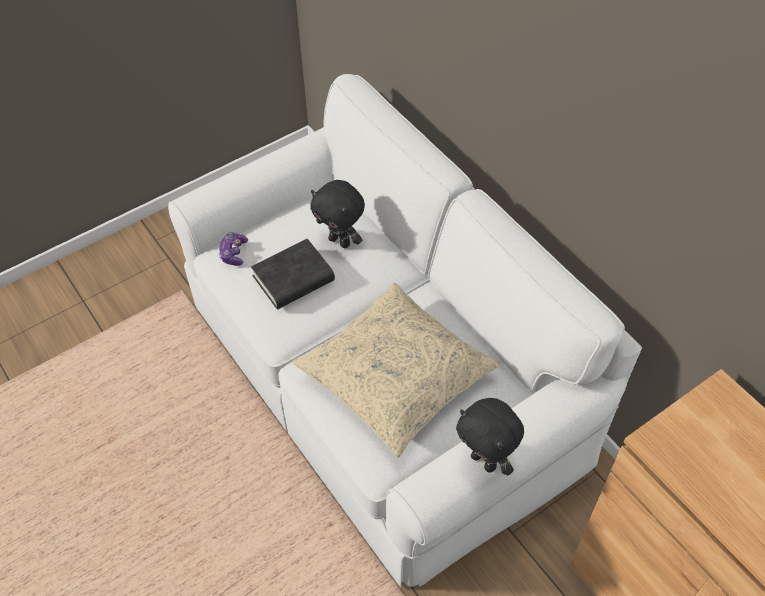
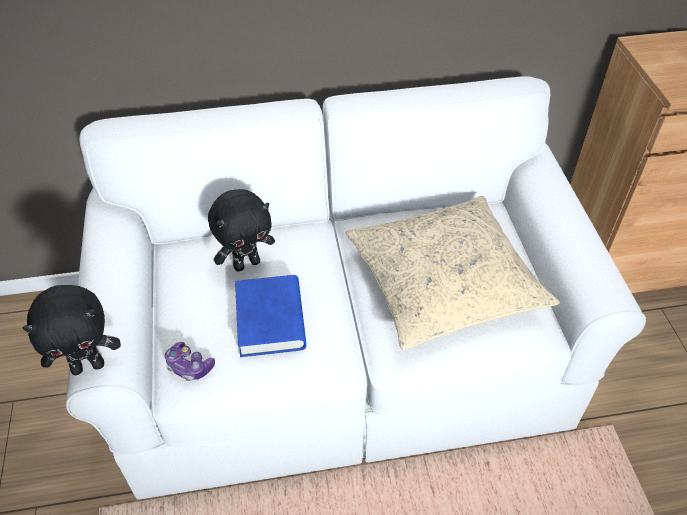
camera: 65 degrees left, 5 degrees down
(293, 279) = (270, 320): black book -> blue book
(485, 461) = (589, 241): black plush toy -> black plush toy (88, 365)

